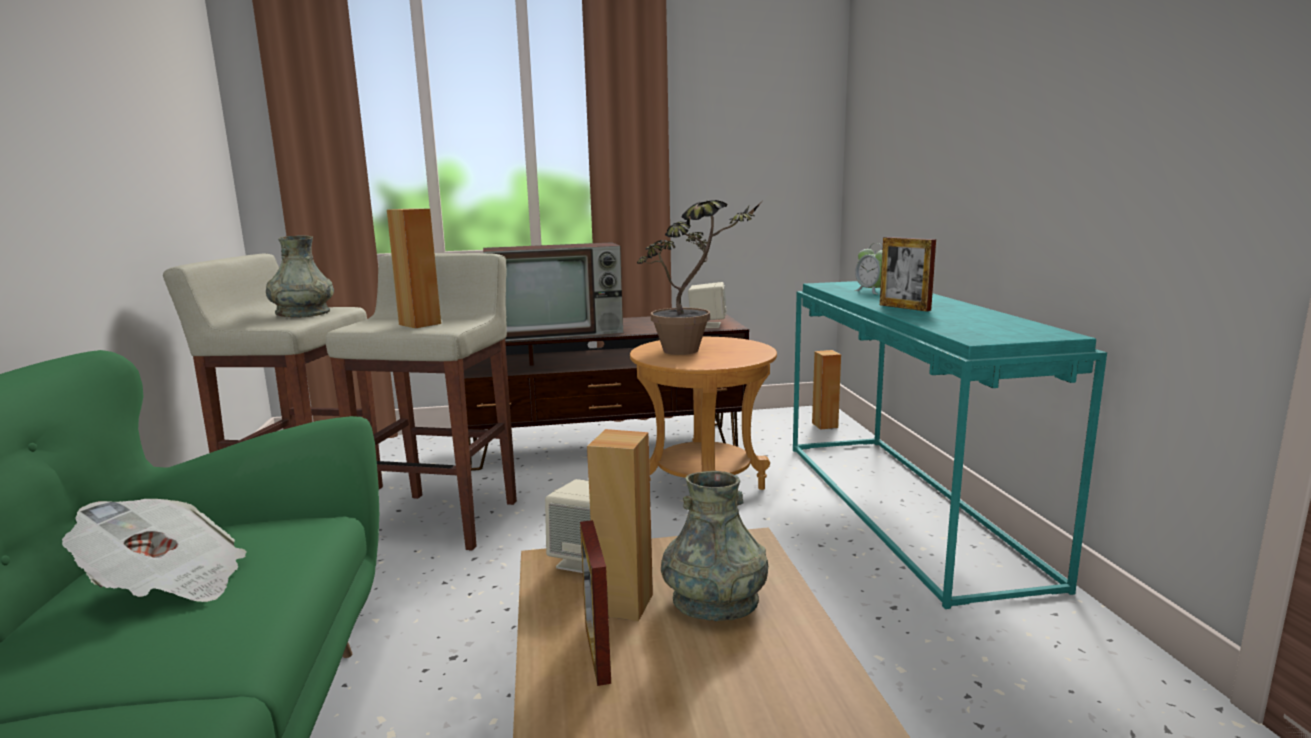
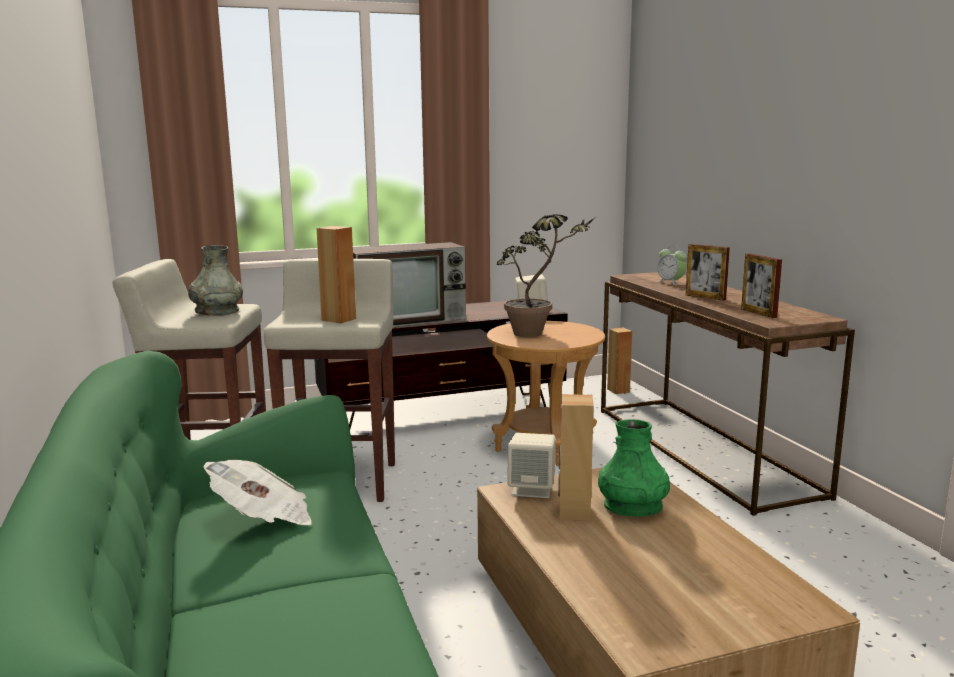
camera: 10 degrees left, 0 degrees up
(597, 653) = (576, 540): picture frame -> picture frame (758, 313)
(715, 601) = (633, 507): grey vase -> green vase
(906, 507) = (704, 450): turquoise console table -> brown console table

